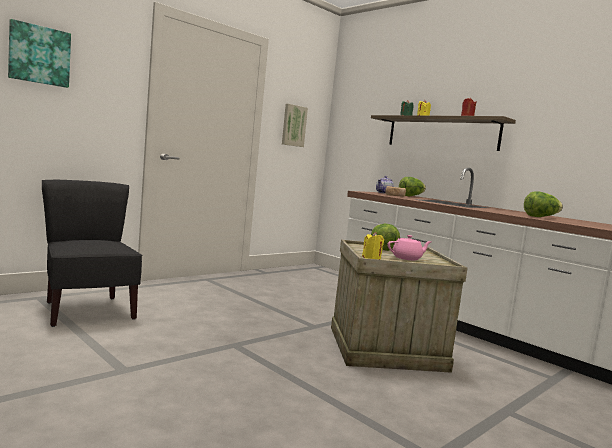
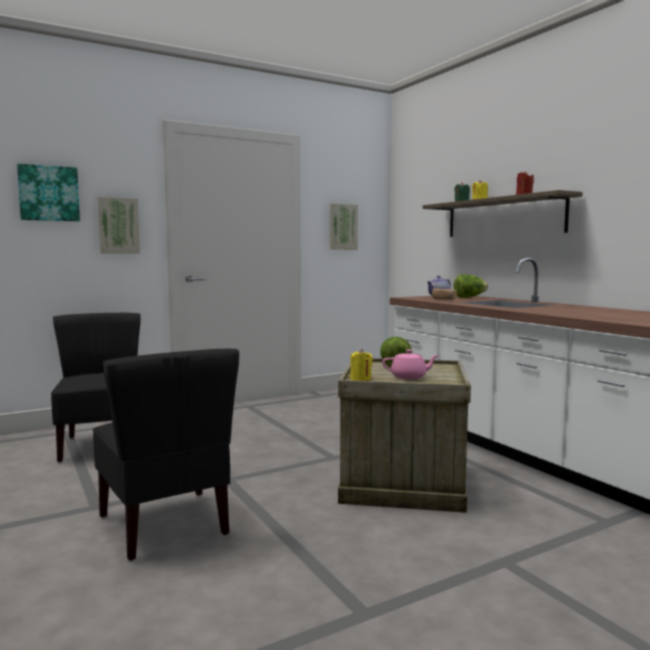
camera: 15 degrees right, 0 degrees up
(104, 97) = (118, 226): none -> picture
(205, 386) = (165, 524): none -> black chair
(540, 217) = (598, 314): lettuce -> none

